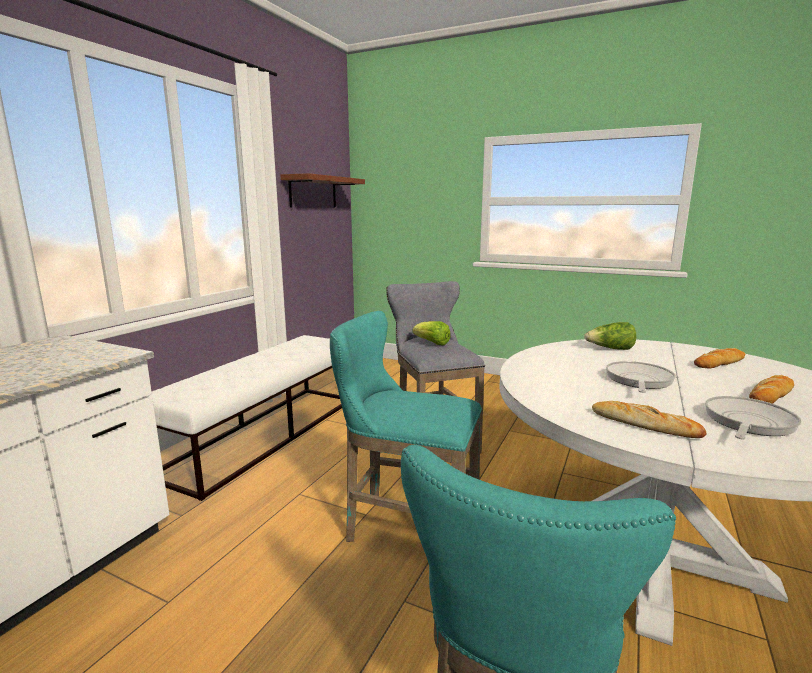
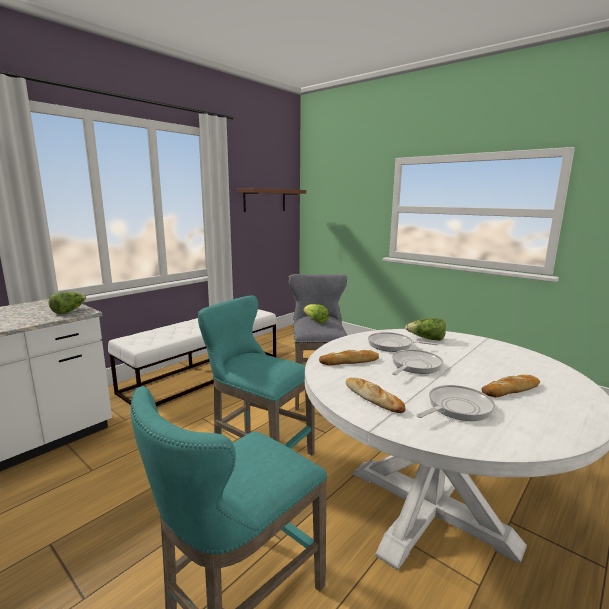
camera: 15 degrees right, 0 degrees up
(95, 354) = (69, 311): none -> lettuce
(583, 360) = (393, 345): none -> frying pan
(719, 363) = (505, 359): bread -> bread (349, 361)

